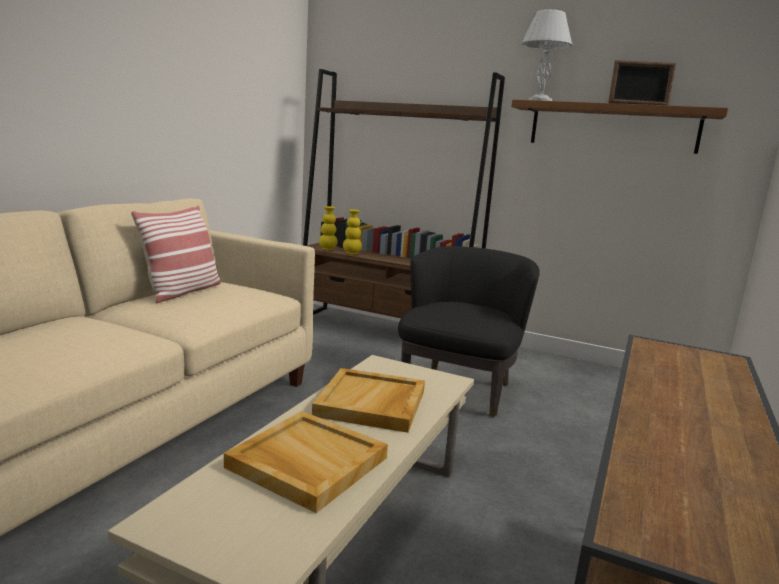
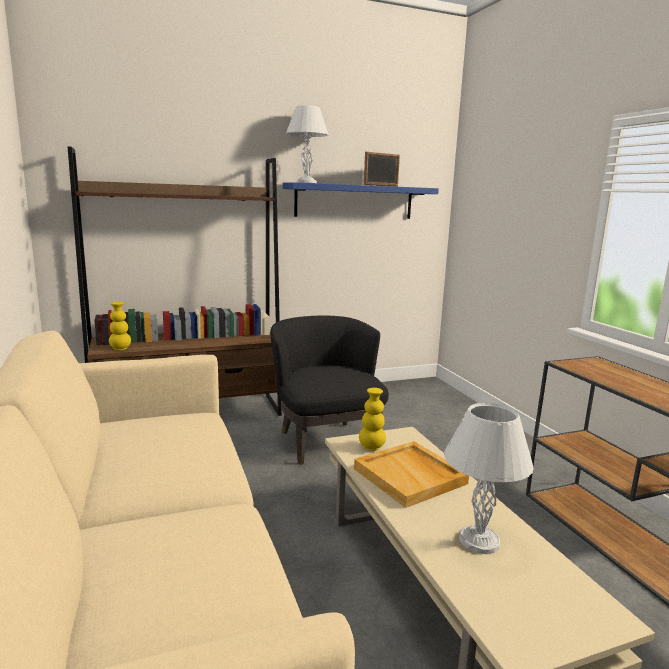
camera: 45 degrees left, 0 degrees up
(182, 292) = (119, 449): pillow -> none
(306, 462) = (477, 541): beige tray -> white table lamp
(351, 253) = (153, 347): yellow vase -> yellow vase (371, 447)
(613, 127) = (354, 201): brown shelf -> blue shelf

